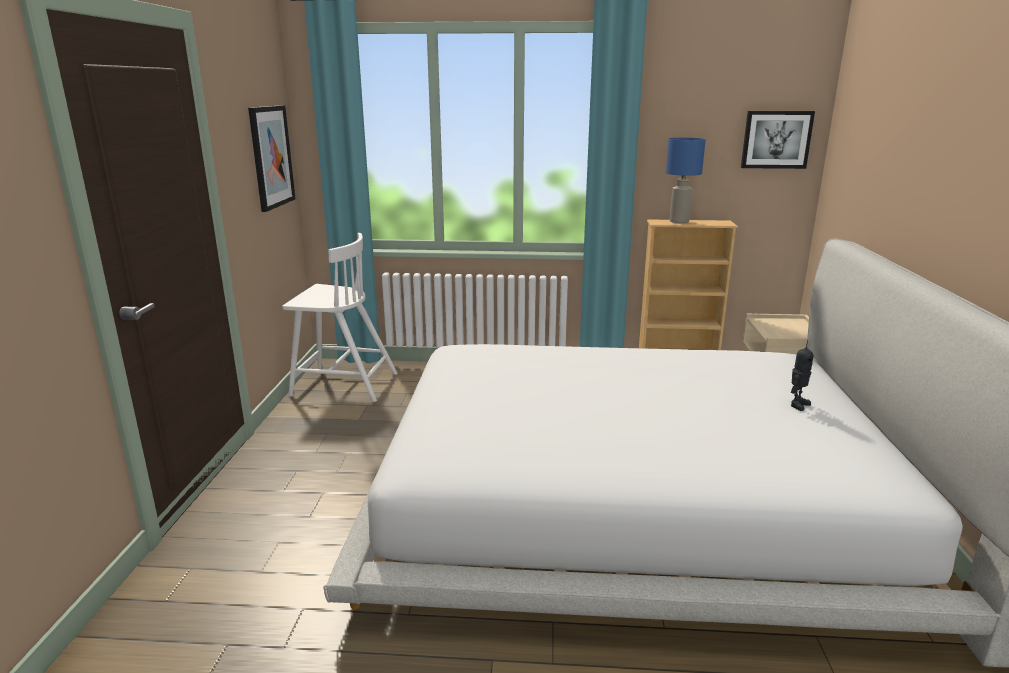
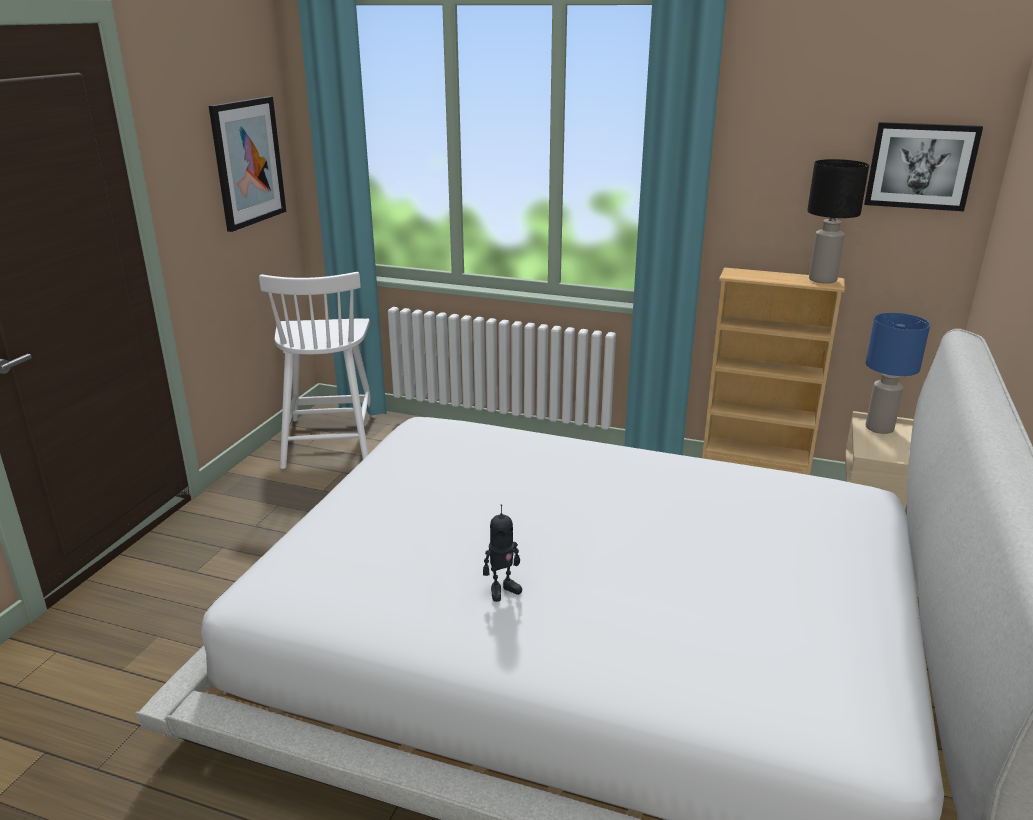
camera: 15 degrees right, 5 degrees up
(342, 384) = (330, 440): white chair -> white chair turned 60 degrees clockwise
(678, 221) = (763, 275): blue table lamp -> blue table lamp (878, 428)
(718, 222) = (821, 280): none -> black table lamp
(797, 404) = (808, 575): toy robot -> toy robot (502, 590)

